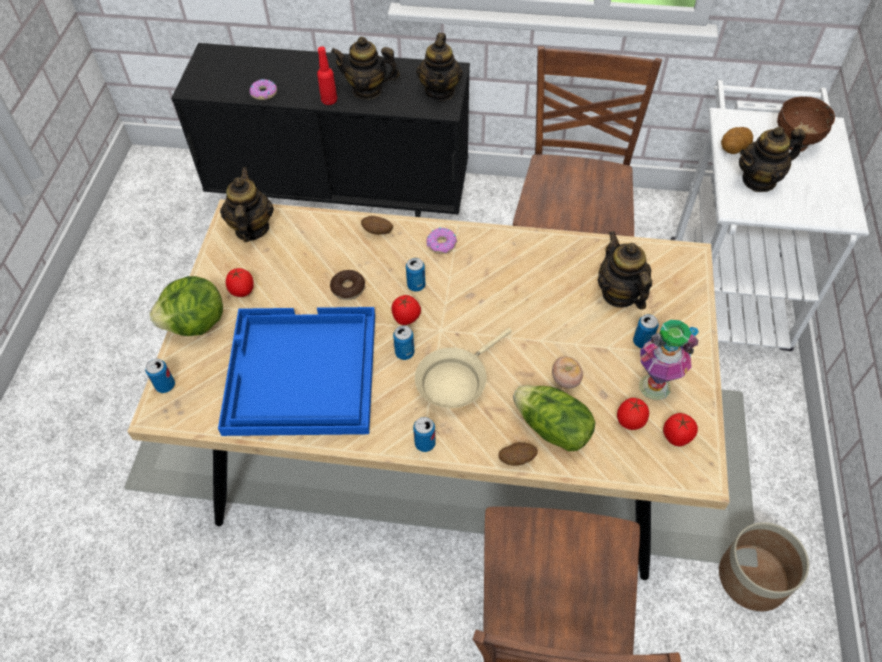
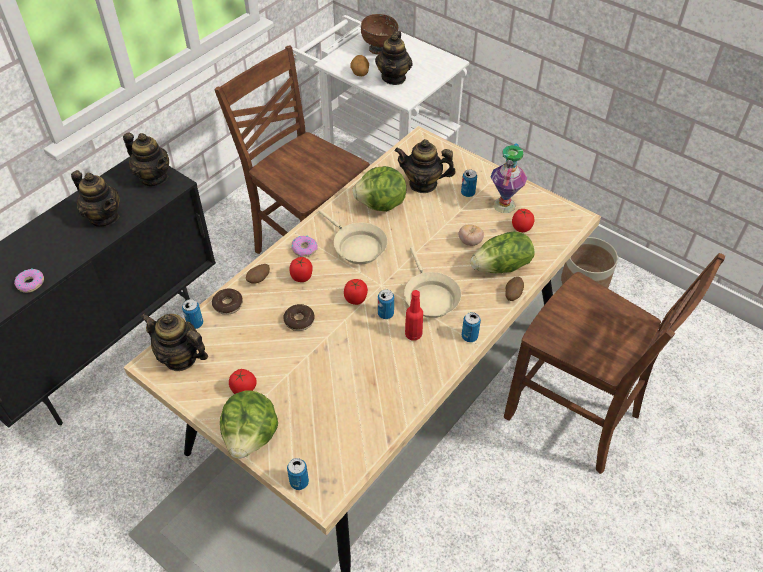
camera: 60 degrees left, 5 degrees down
(300, 373) = (357, 384): blue tray -> none
(329, 101) = (90, 245): red bottle -> red bottle (413, 334)
(331, 227) = (228, 305): none -> donut
(367, 90) = (104, 217): teapot -> teapot turned 90 degrees counterclockwise
(416, 285) = (330, 280): can -> can (195, 323)
(478, 283) = (356, 246): none -> beige frying pan
(554, 273) = (381, 205): none -> lettuce
(676, 437) = (545, 214): tomato -> tomato (302, 277)

